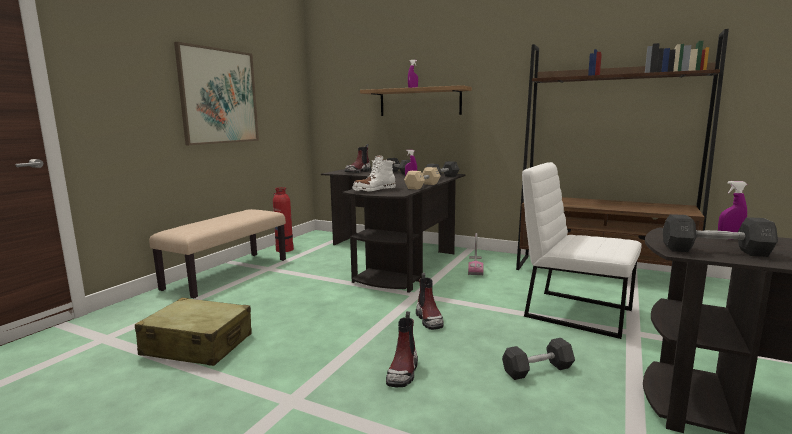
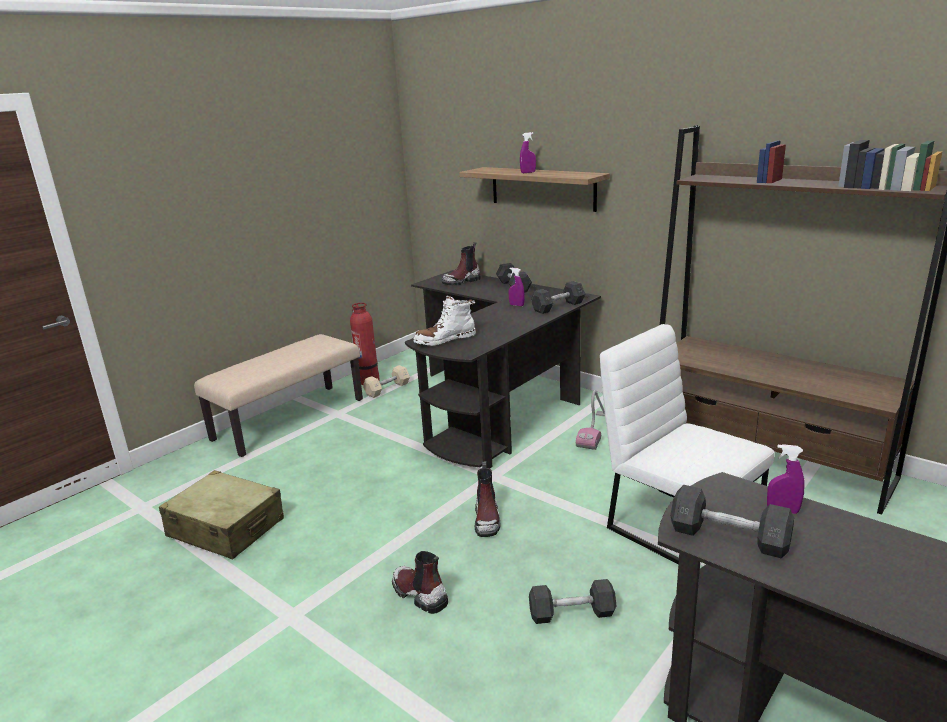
camera: 15 degrees right, 10 degrees up
(219, 96) = (272, 197): picture -> none
(403, 372) = (419, 594): boot -> boot turned 105 degrees clockwise
(422, 186) = (513, 332): beige dumbbell -> beige dumbbell (387, 389)

